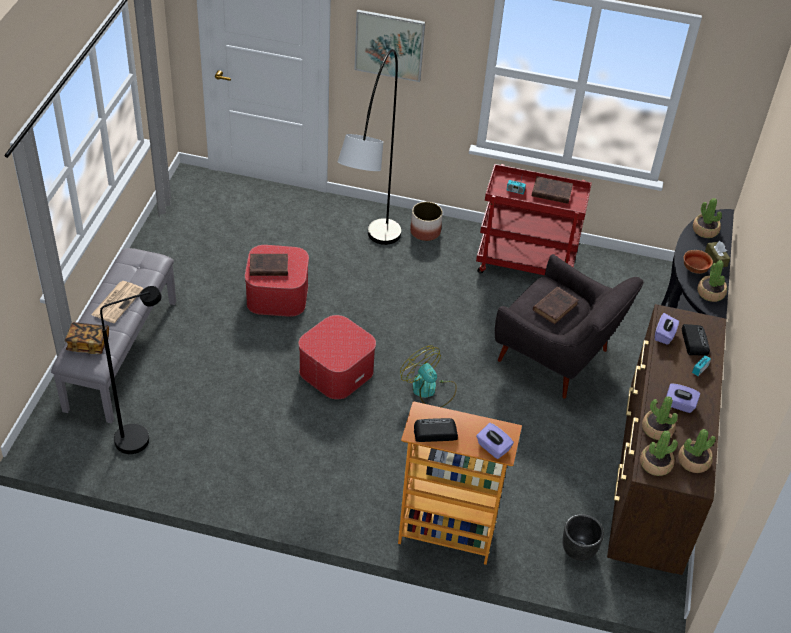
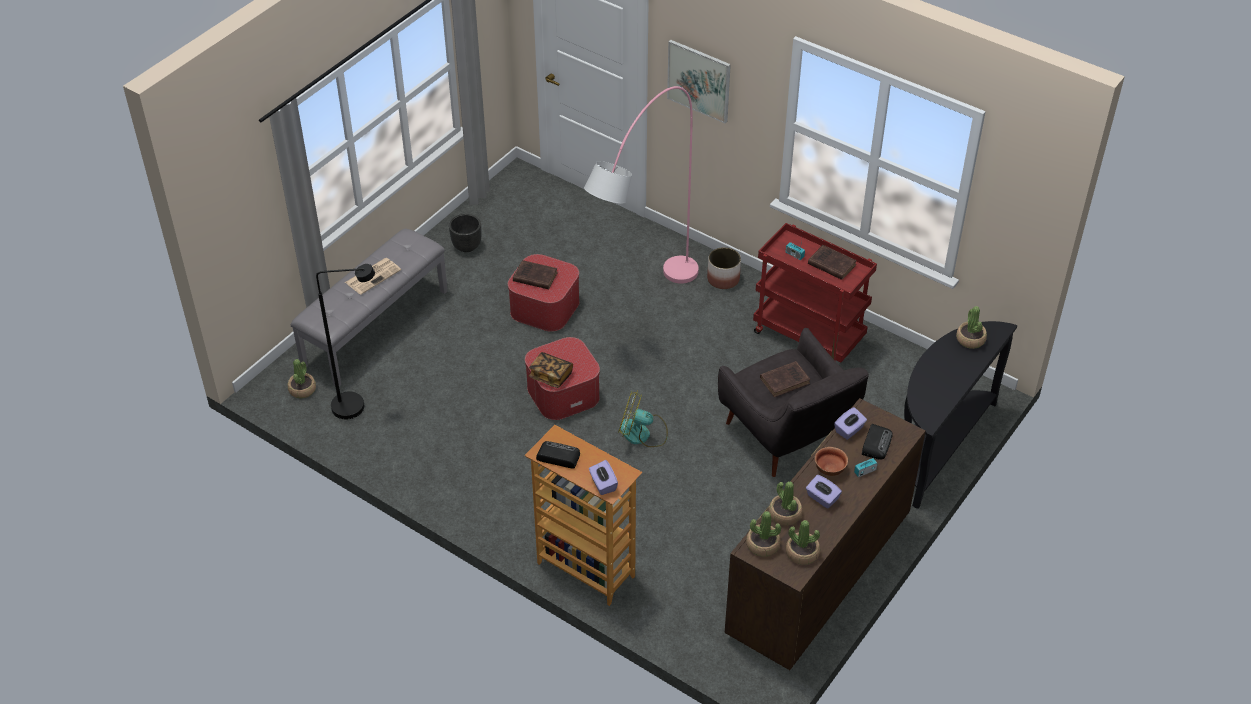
camera: 25 degrees right, 0 degrees up
(88, 344) = (330, 308): book -> book (551, 376)
(368, 275) = (642, 309): grey floor lamp -> pink floor lamp
(429, 390) = (642, 434): fan -> fan turned 60 degrees counterclockwise
(578, 550) = (705, 619): black planter -> black planter (467, 246)
(694, 269) = (932, 375): bowl -> bowl (829, 469)
(710, 293) = (934, 403): potted plant -> potted plant (302, 389)
(716, 258) = (963, 370): brown tissue box -> none

